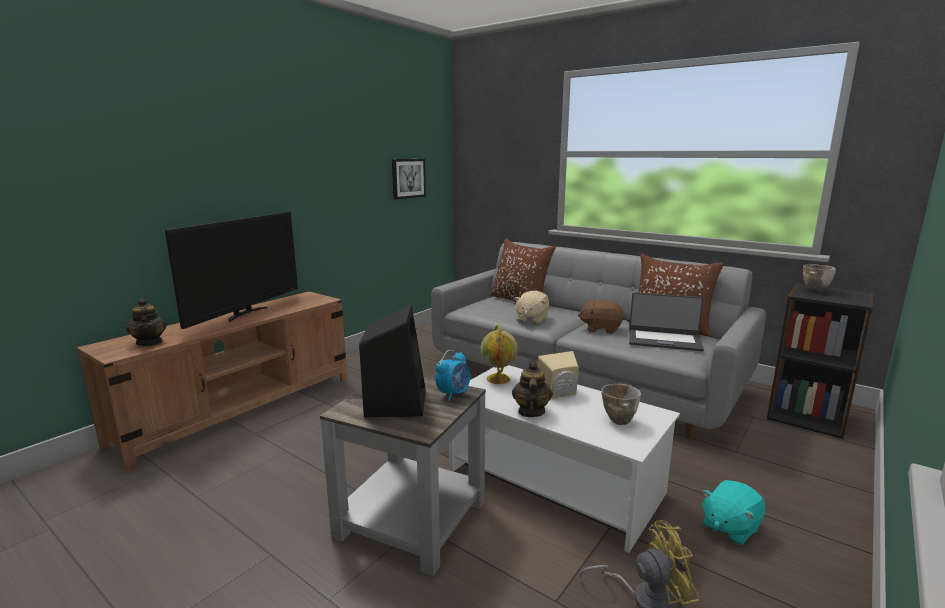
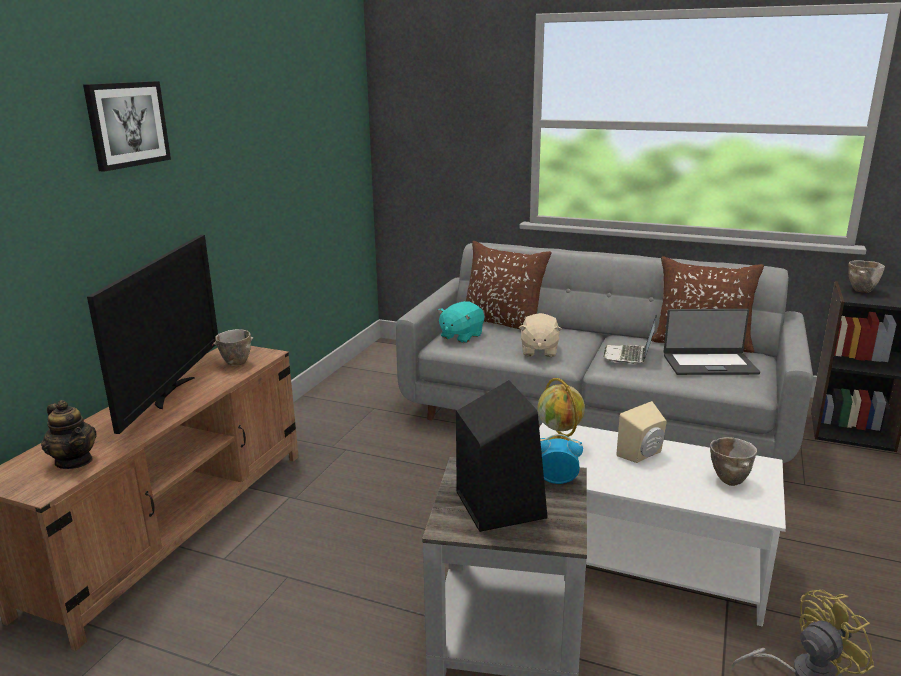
camera: 15 degrees left, 5 degrees up
(300, 302) = (235, 364): none -> bowl
(408, 178) = (325, 162): picture -> picture (127, 124)
(453, 394) = (556, 480): alarm clock -> alarm clock turned 105 degrees counterclockwise
(531, 411) = (628, 484): teapot -> none
(600, 329) = (629, 356): brown plush toy -> laptop
(729, 527) = (842, 576): turquoise plush toy -> turquoise plush toy (461, 336)

